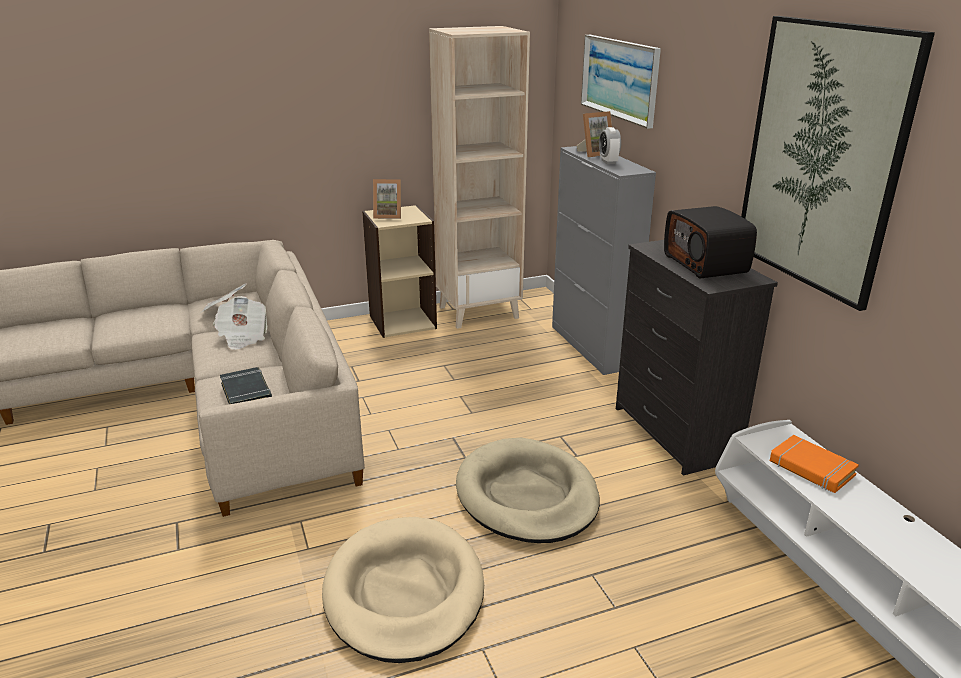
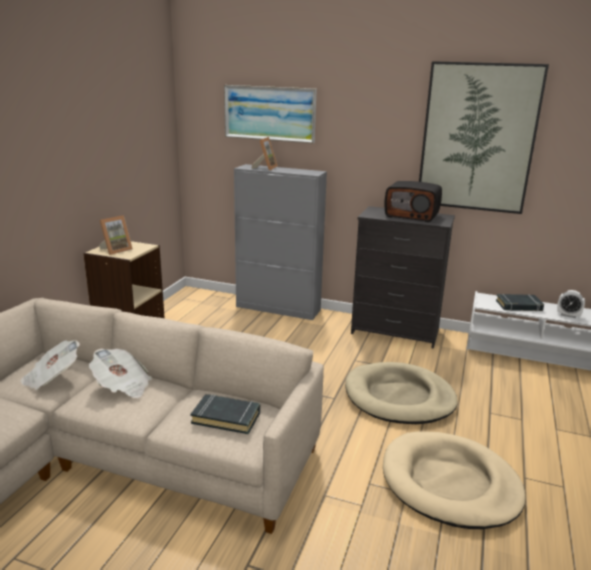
camera: 50 degrees left, 5 degrees down
(479, 312) = (173, 316): beige bookcase -> none
(608, 162) = (288, 170): alarm clock -> alarm clock (568, 315)
(811, 468) = (519, 306): orange book -> black book

